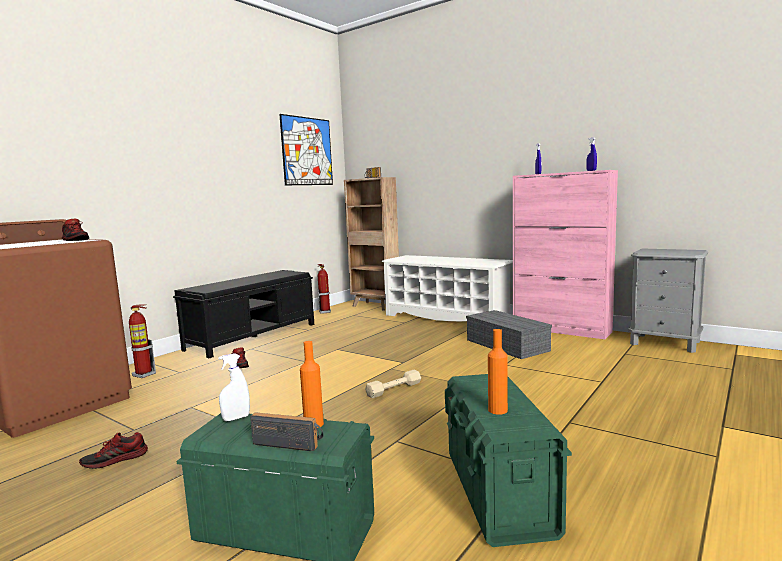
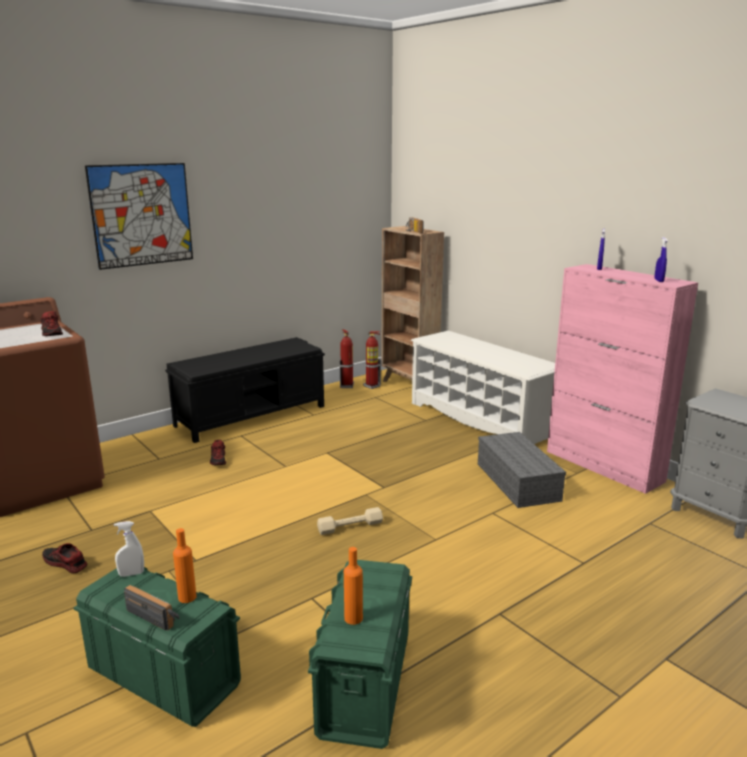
camera: 15 degrees right, 10 degrees up
(115, 460) = (65, 564): shoe -> shoe turned 45 degrees clockwise
(144, 375) = (126, 456): fire extinguisher -> fire extinguisher (372, 386)
(307, 151) = (338, 192): picture -> picture (142, 215)

